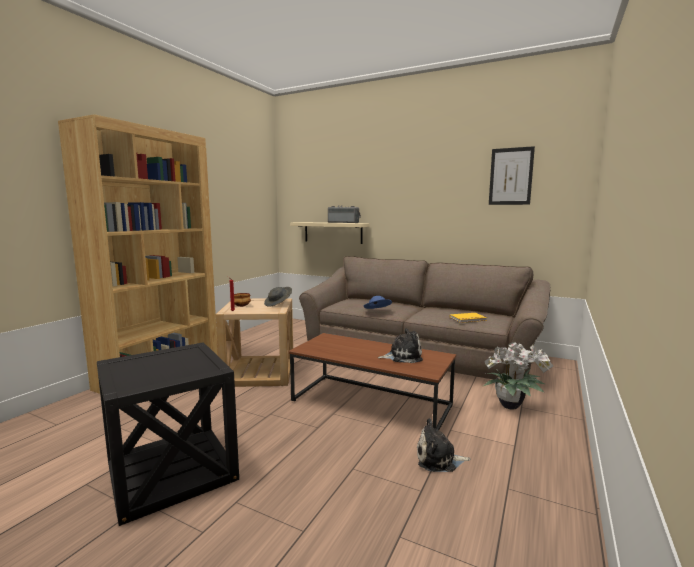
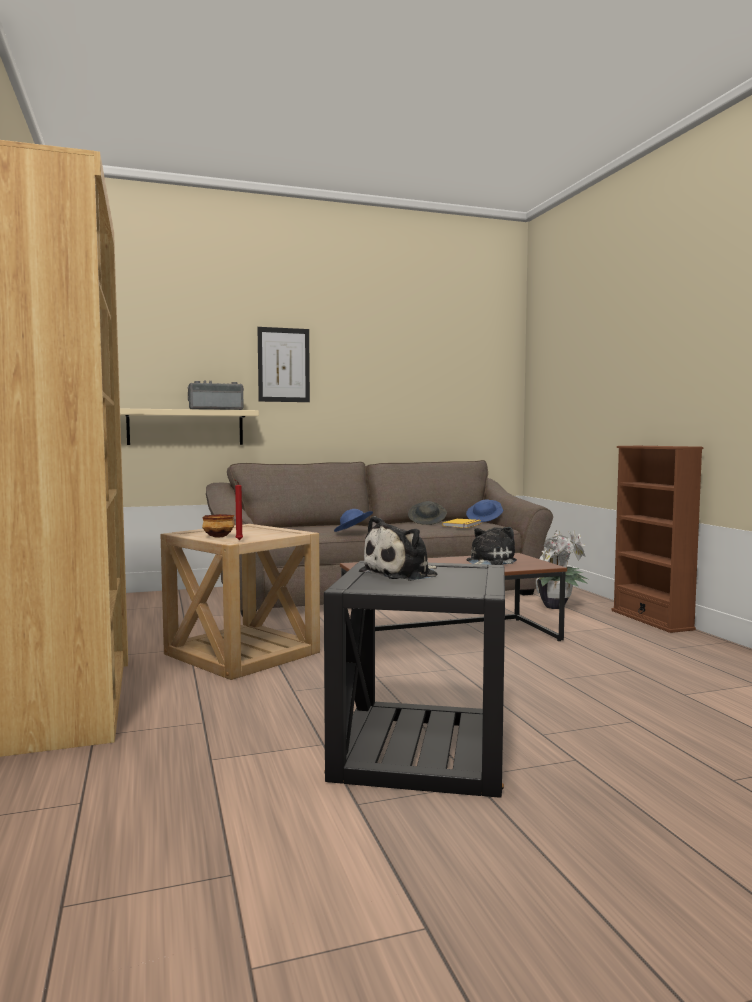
camera: 45 degrees left, 5 degrees down
(278, 304) = (260, 529): grey hat -> grey hat (427, 522)
(438, 459) = (597, 651): plush toy -> plush toy (402, 574)
(505, 317) = (485, 520): none -> blue hat
(510, 176) = (444, 353): picture -> picture (283, 365)
(570, 453) = (651, 620): none -> brown bookcase

